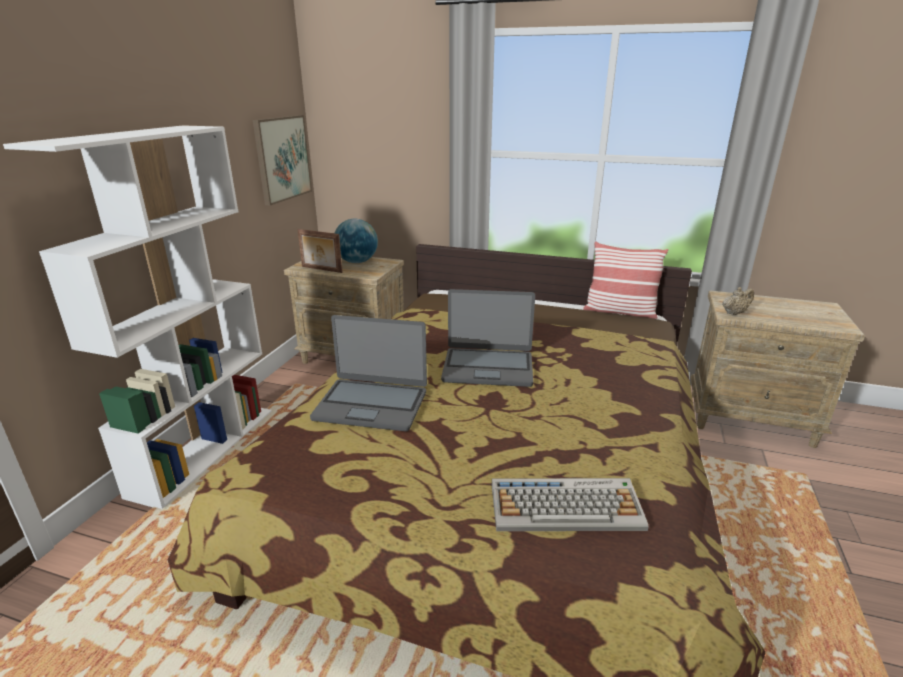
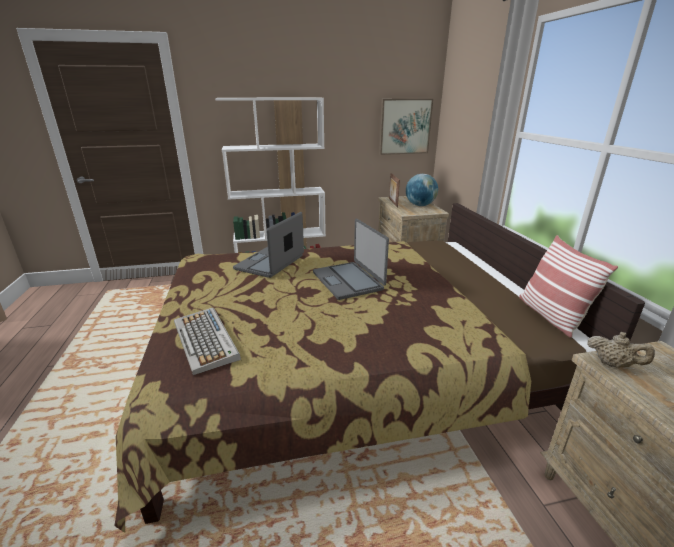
camera: 60 degrees right, 0 degrees up
(371, 405) = (270, 263): laptop -> laptop turned 45 degrees clockwise

